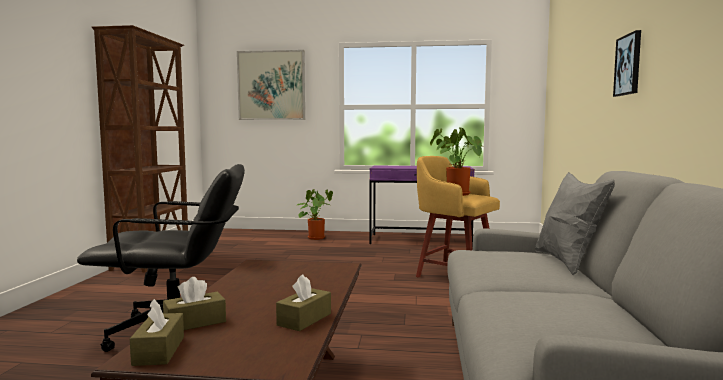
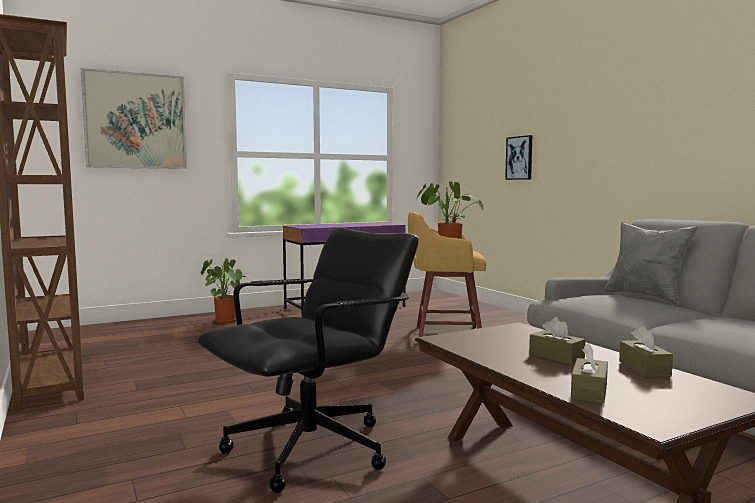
camera: 35 degrees left, 0 degrees up
(159, 350) = (647, 415): brown tissue box -> brown tissue box (556, 357)
(628, 65) = (597, 129): picture -> picture (519, 158)

